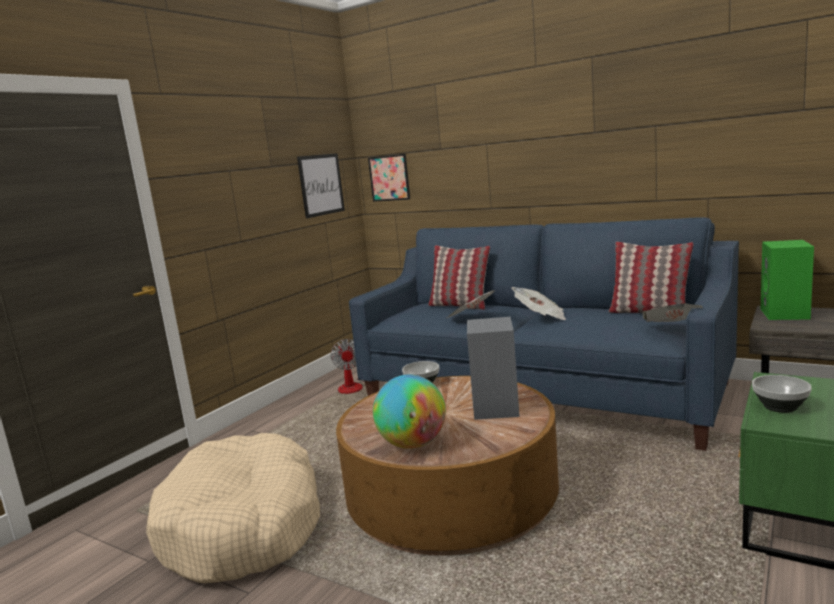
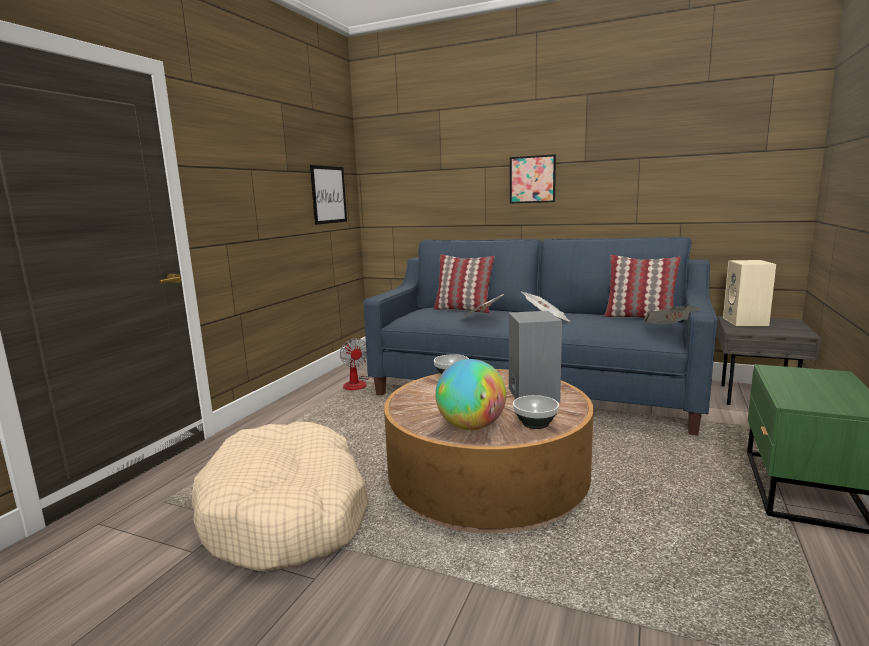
camera: 10 degrees left, 0 degrees up
(389, 178) = (389, 194): picture -> picture (532, 179)
(779, 407) = (796, 390): bowl -> bowl (535, 423)
(786, 314) = (746, 322): green speaker -> beige speaker

